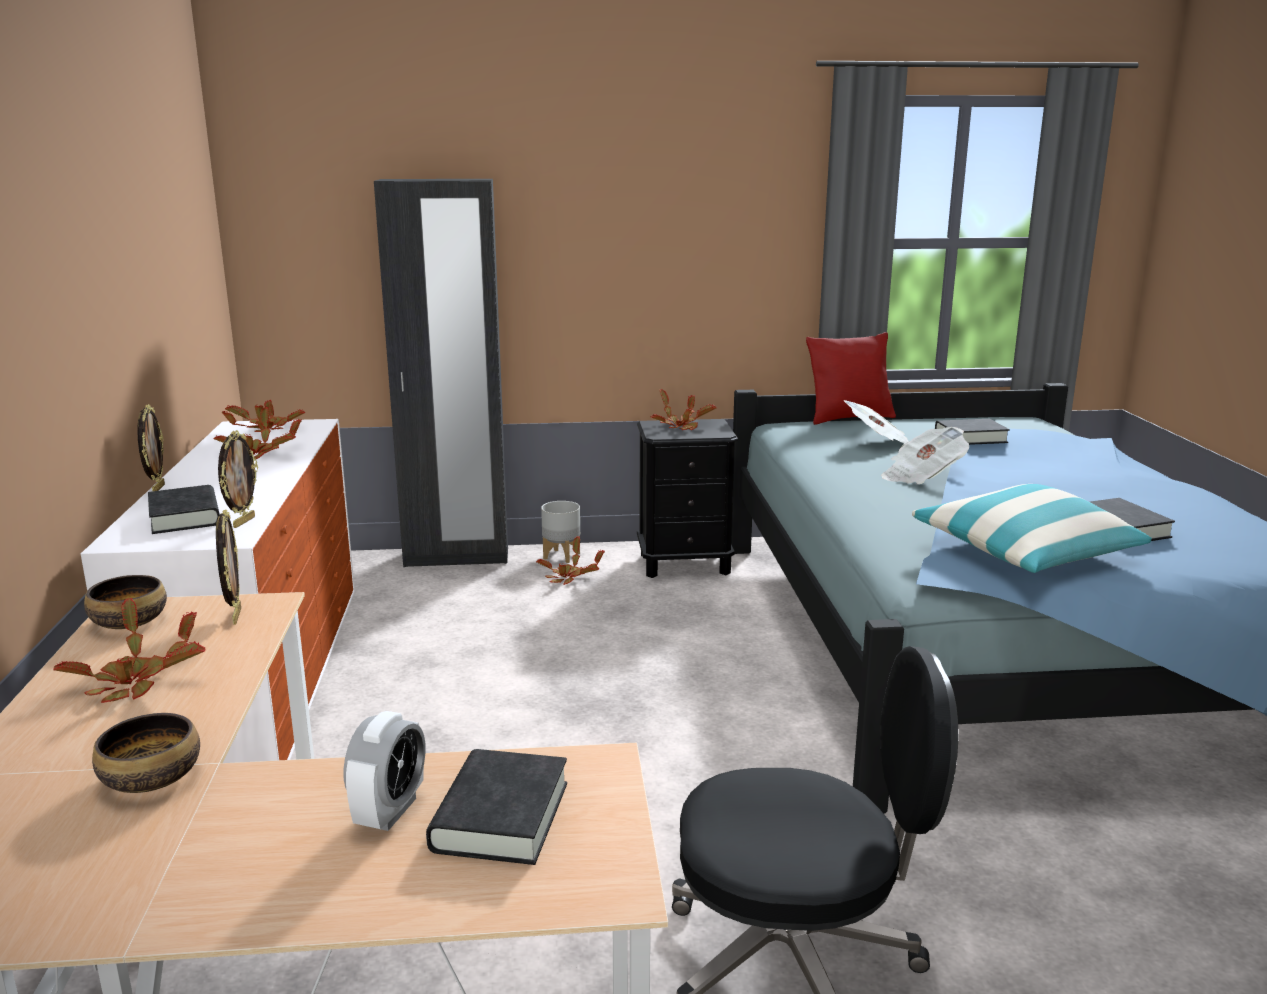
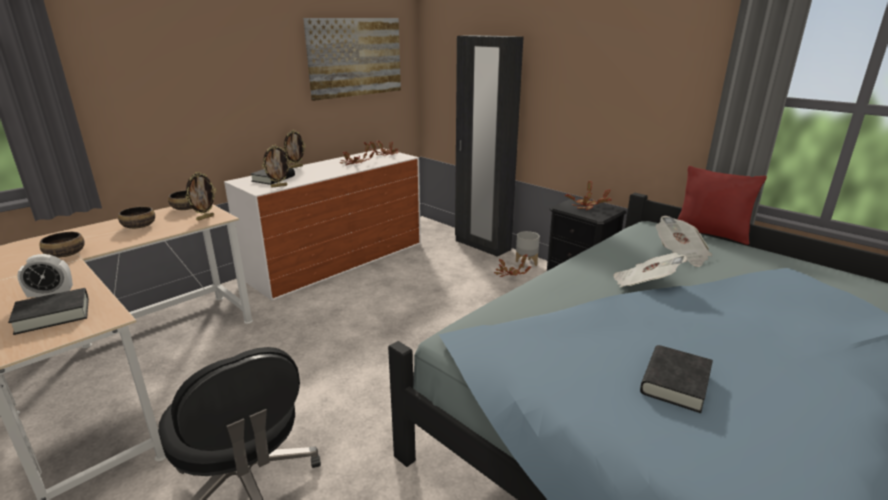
camera: 50 degrees right, 5 degrees up
(136, 681) = (139, 226): potted plant -> bowl
(168, 234) = (355, 57): none -> picture
(970, 438) = (754, 275): black book -> none
(1025, 551) = (553, 355): pillow -> none

